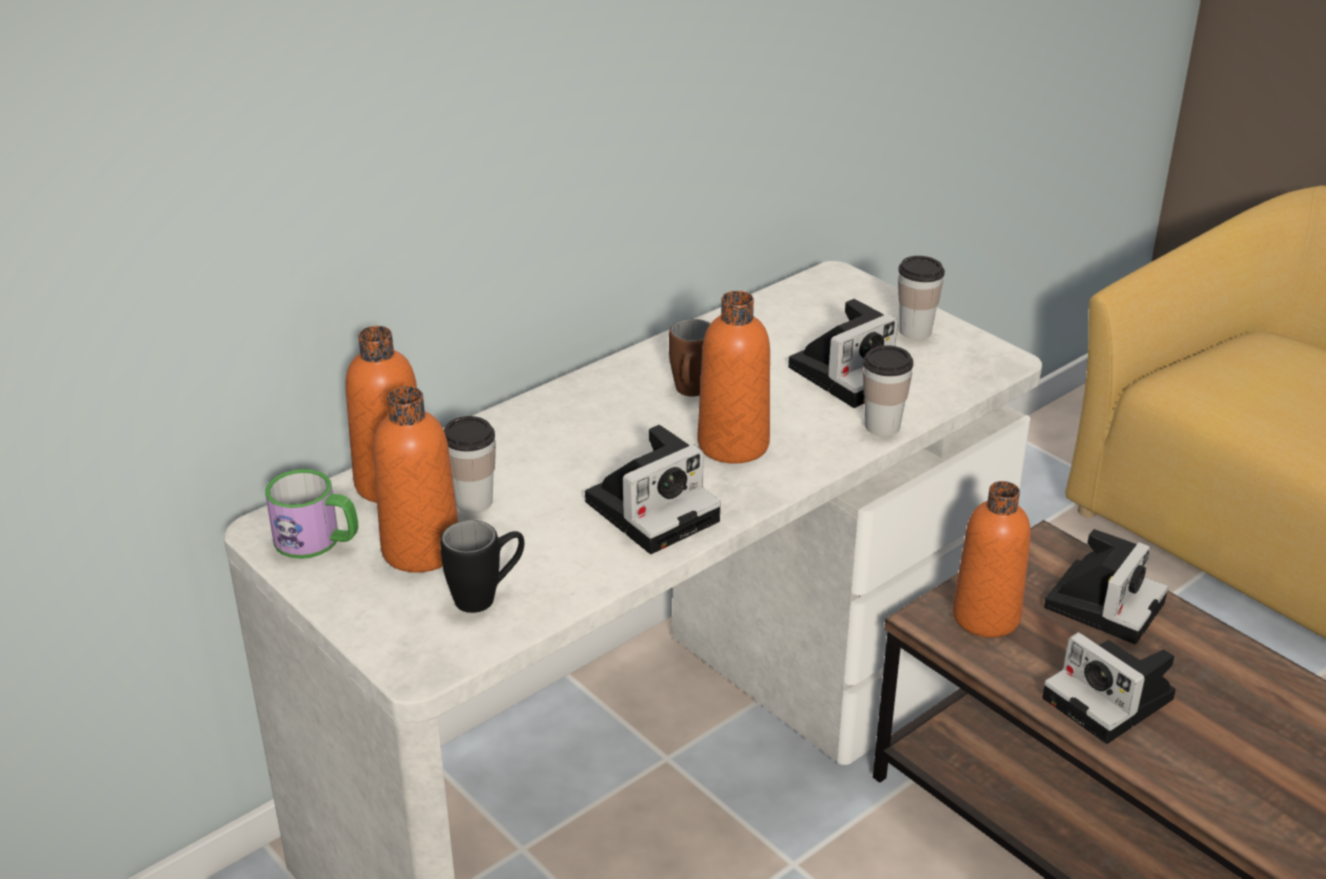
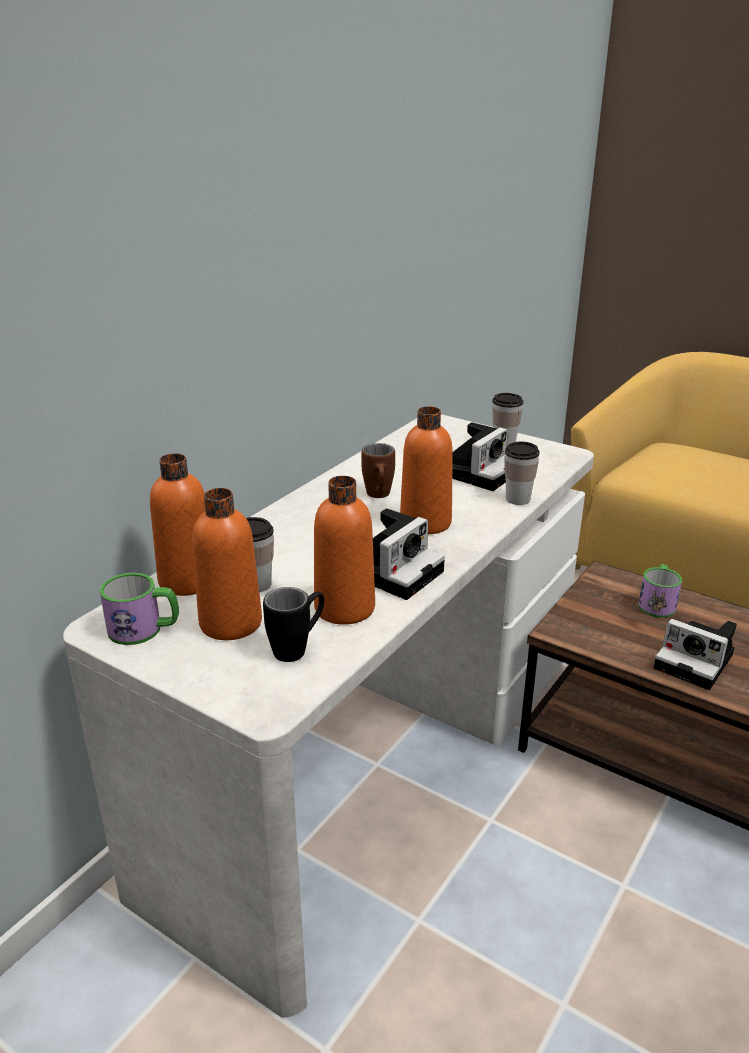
camera: 15 degrees left, 5 degrees down
(986, 616) = (591, 623): orange bottle -> orange bottle (344, 608)
(1104, 602) = (657, 603): camera -> mug

